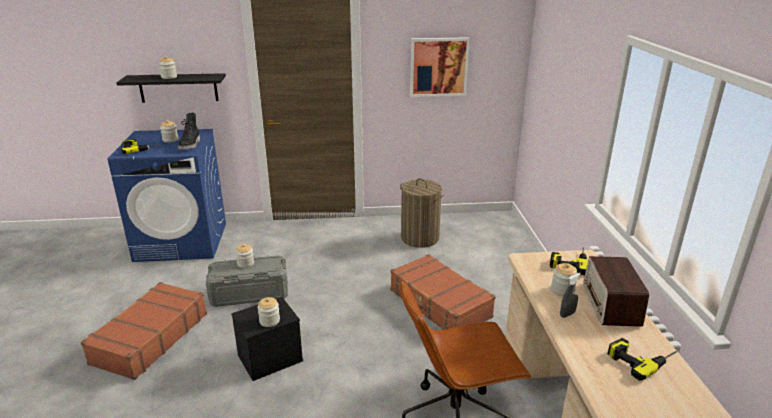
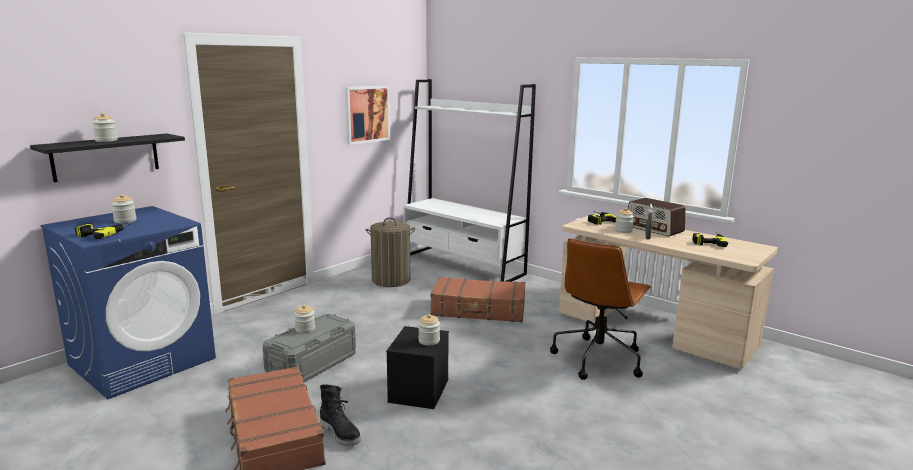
camera: 45 degrees left, 10 degrees down
(190, 145) = (167, 219): black boot -> black boot (341, 433)
(508, 247) = (463, 265): none -> white bookcase

